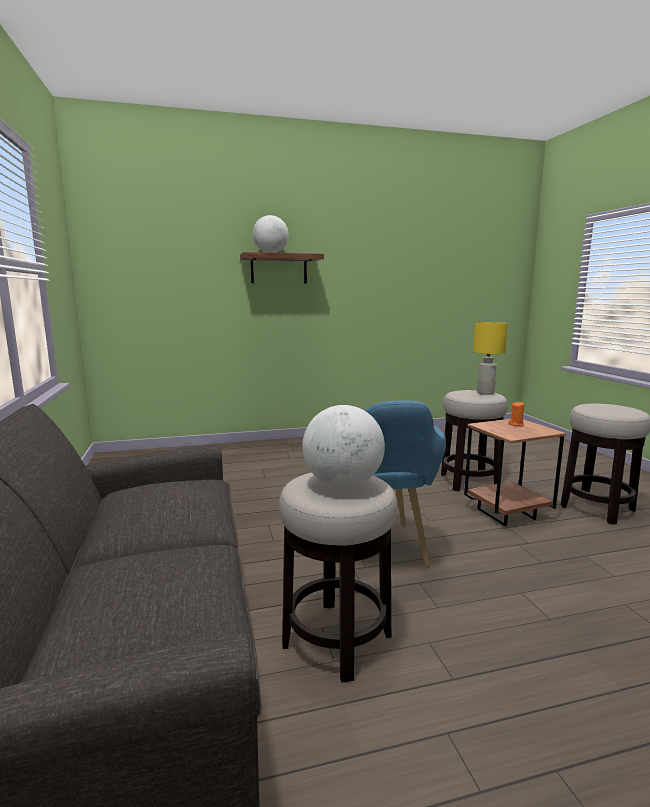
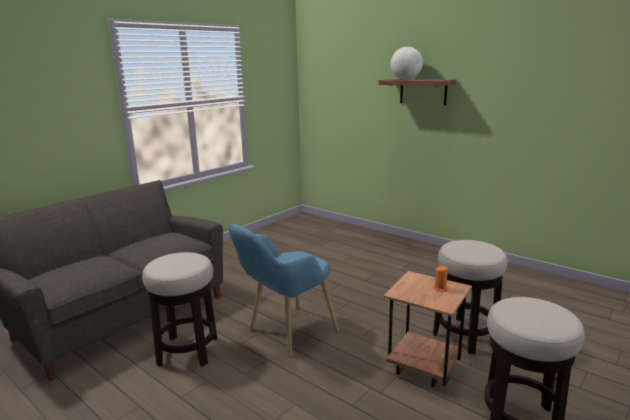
camera: 55 degrees right, 5 degrees up
(343, 484) = (177, 262): globe -> none
(486, 393) = (482, 251): yellow table lamp -> none

